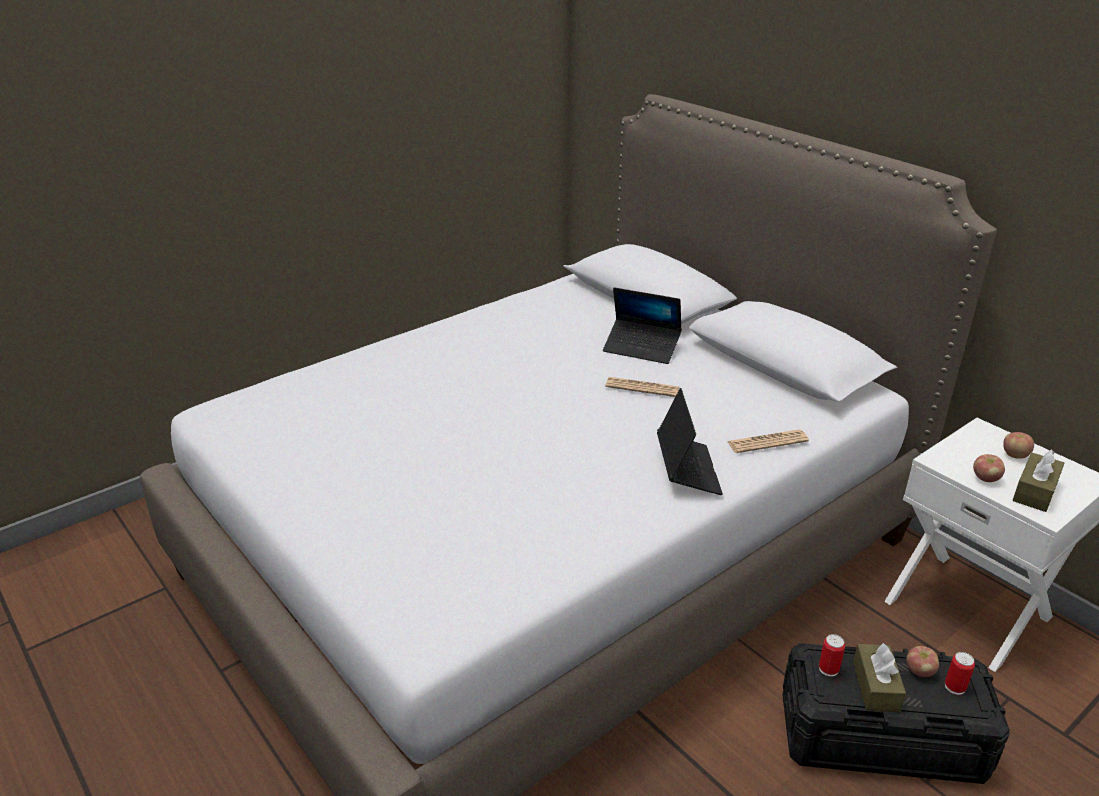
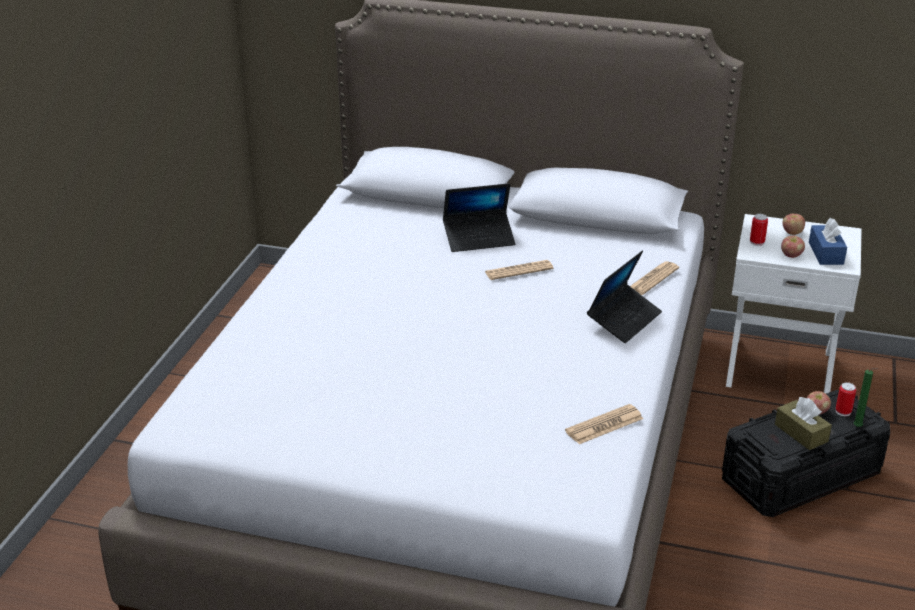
camera: 35 degrees left, 0 degrees up
(536, 565) = (604, 425): none -> newspaper
(687, 470) = (624, 320): laptop -> laptop turned 75 degrees clockwise
(828, 669) = (765, 435): can -> can (757, 242)
(957, 714) = (858, 427): none -> green candle
(1035, 491) = (826, 253): brown tissue box -> blue tissue box

